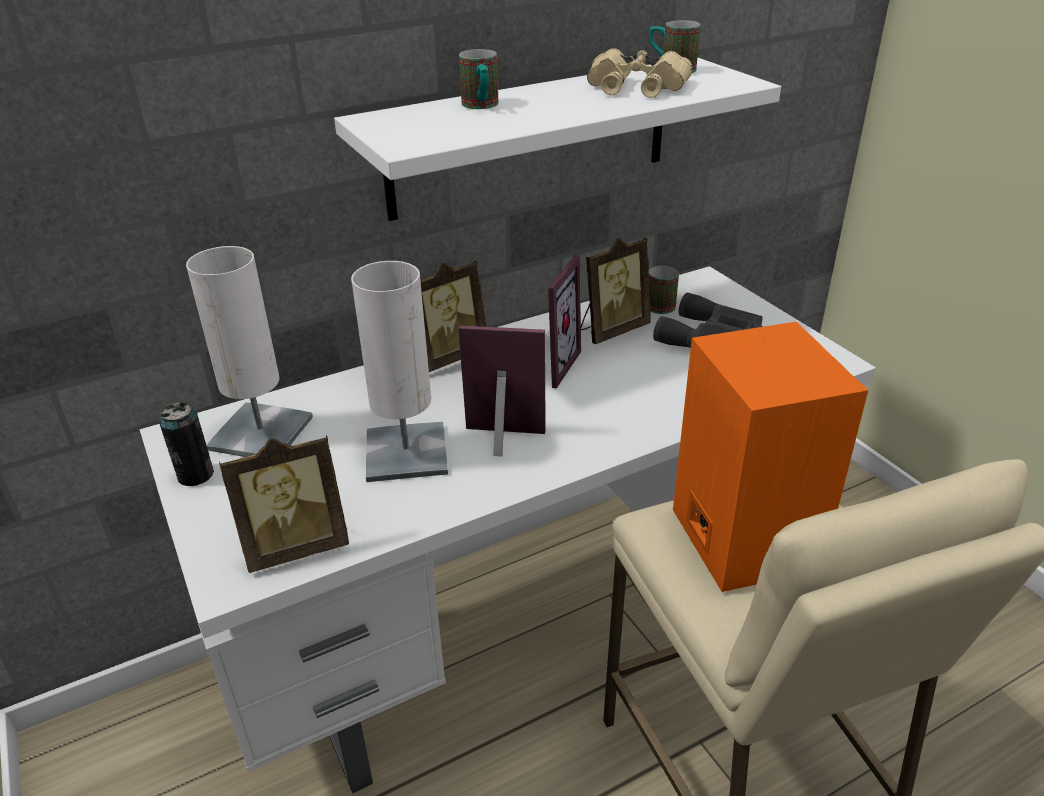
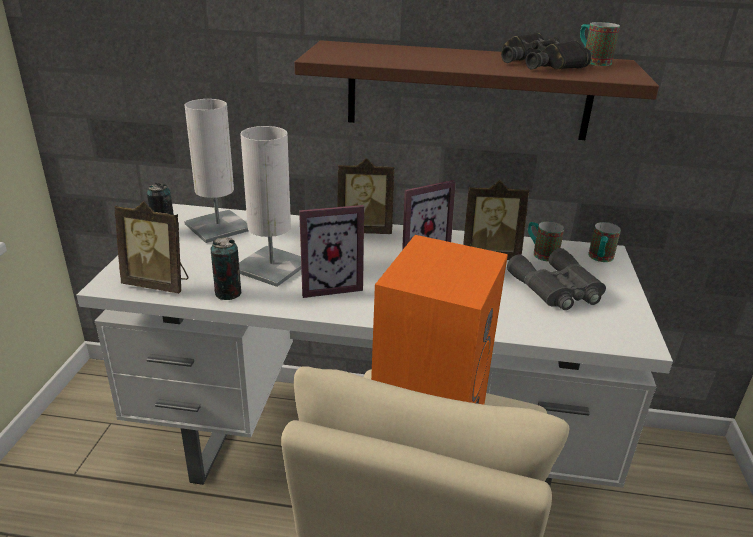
camera: 35 degrees right, 5 degrees down
(403, 512) = (228, 293): none -> can
(481, 106) = (410, 52): mug -> mug (600, 259)
(502, 442) = (329, 285): picture frame -> picture frame turned 120 degrees clockwise
(531, 137) = (468, 91): white shelf -> brown shelf
(636, 87) = (539, 64): beige binoculars -> black binoculars

